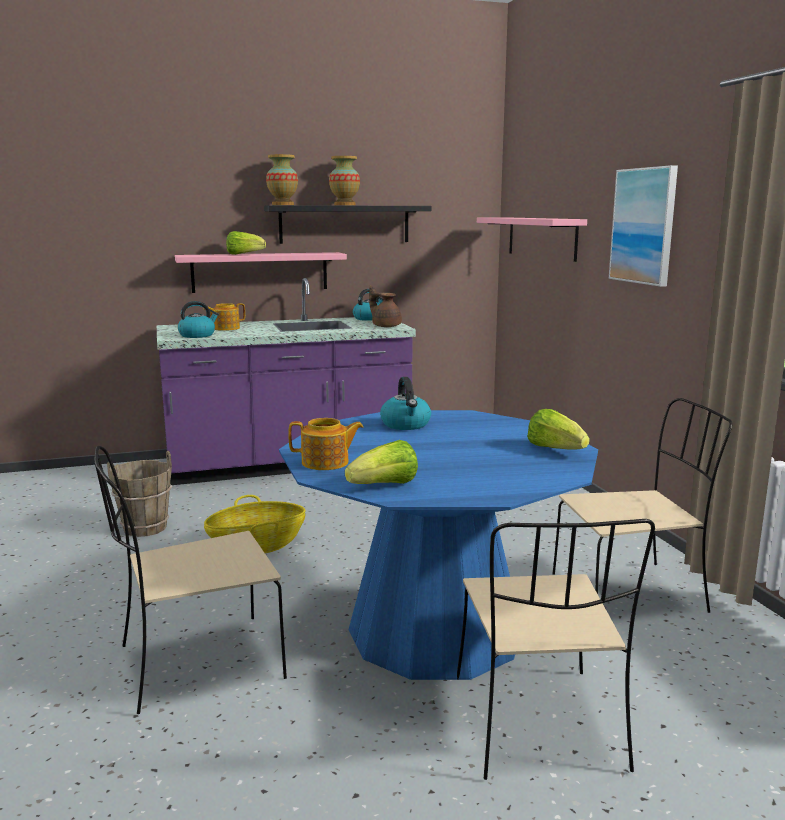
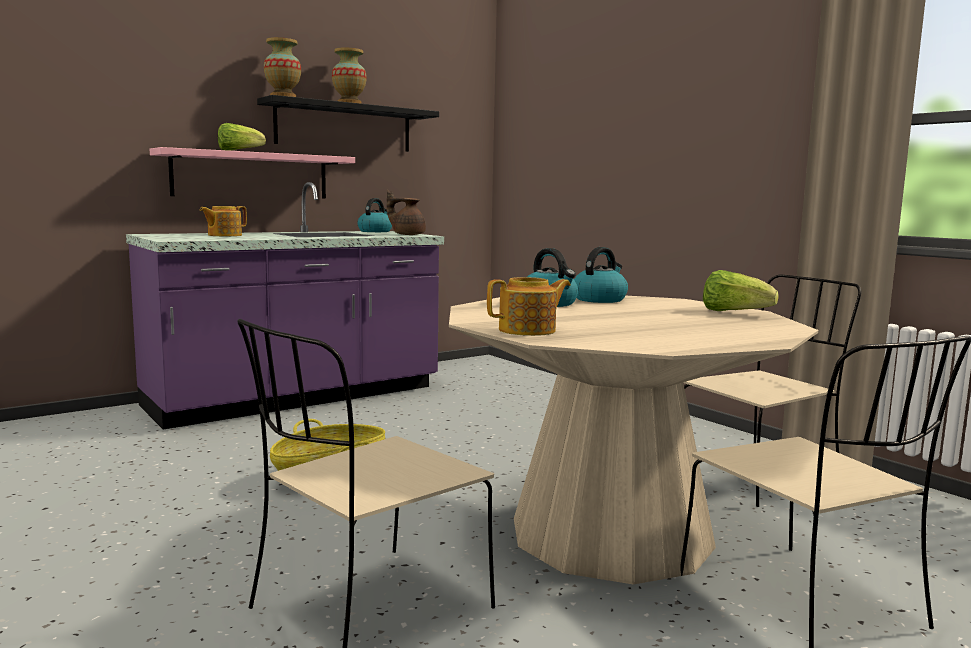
camera: 20 degrees left, 5 degrees down
(145, 528) = (166, 475): brown bucket -> none
(197, 335) = (201, 238): kettle -> kettle (599, 299)
(385, 486) = (633, 342): lettuce -> none
(435, 629) = (610, 532): blue dining table -> beige dining table
(541, 237) = (555, 146): pink shelf -> none
(644, 226) = (697, 120): picture -> none

